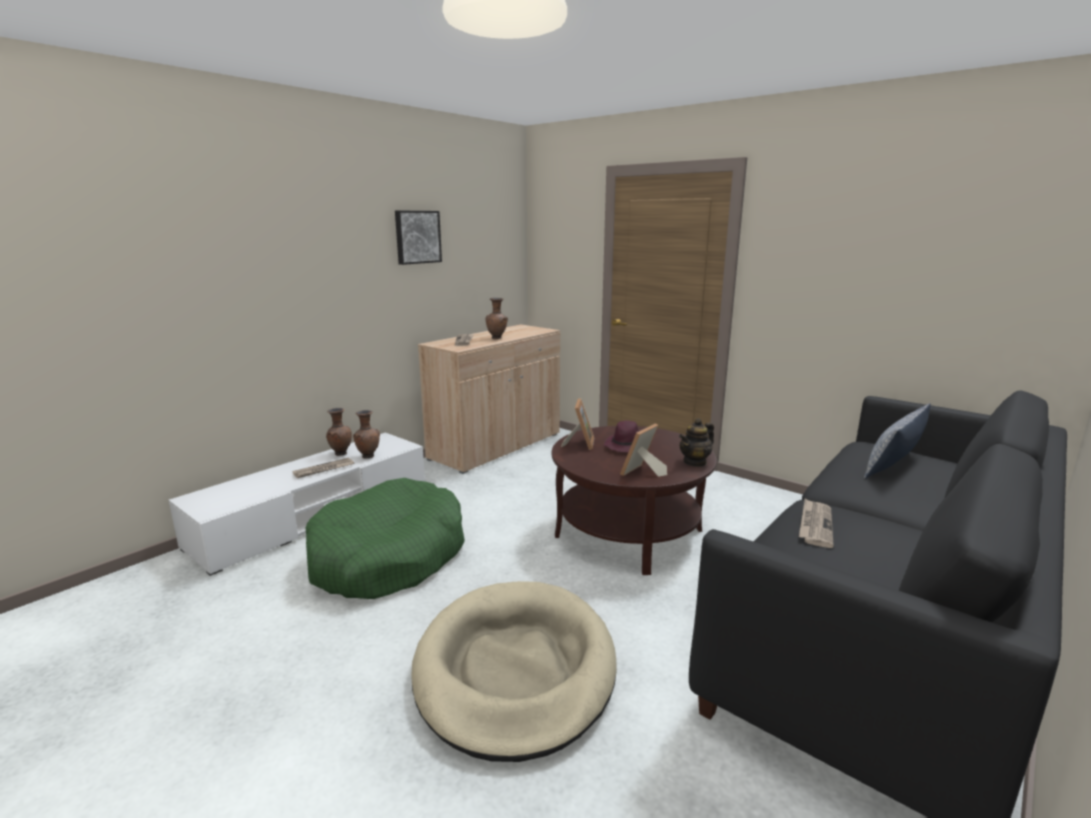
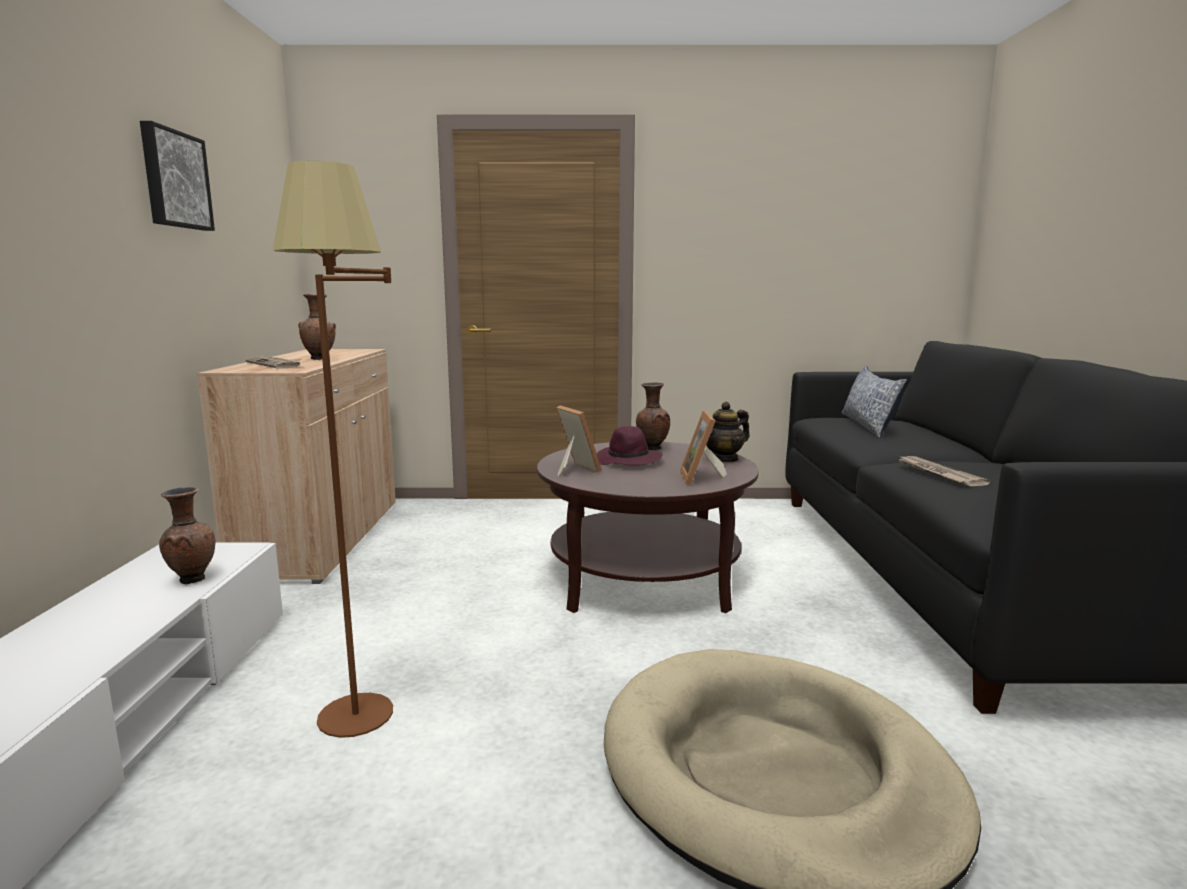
camera: 40 degrees left, 5 degrees down
(323, 470) = (124, 623): newspaper -> none
(340, 453) = (119, 591): brown vase -> brown vase (651, 449)
(388, 557) = (365, 732): green dog bed -> brown floor lamp
(695, 462) = (724, 459): teapot -> teapot turned 45 degrees clockwise

